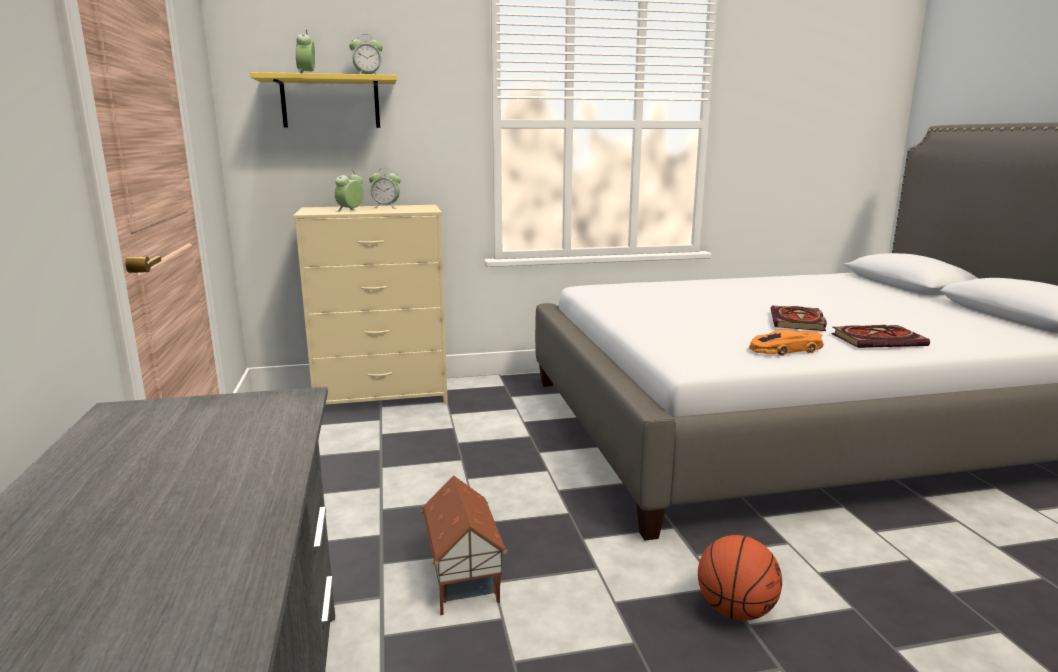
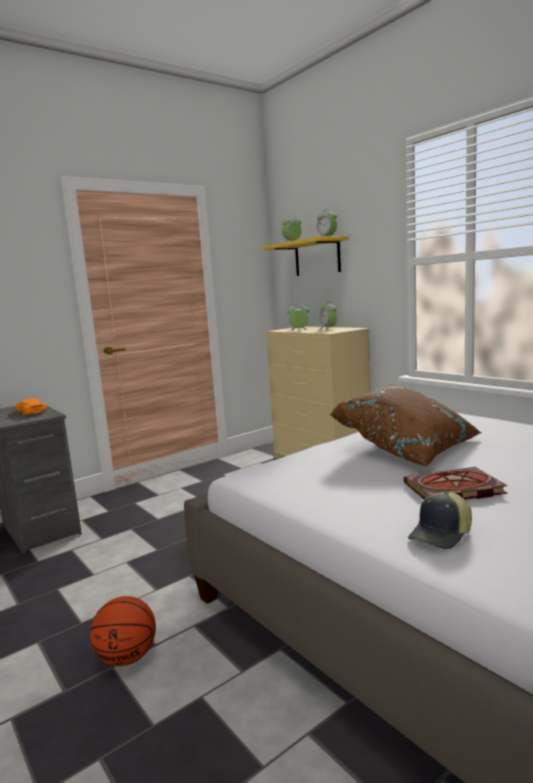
camera: 65 degrees right, 5 degrees down
(461, 580) = (124, 552): toy house -> none
(684, 311) = (408, 448): none -> brown pillow
(784, 350) = (328, 497): orange toy car -> orange toy car (31, 411)
(879, 340) = (442, 534): book -> cap

